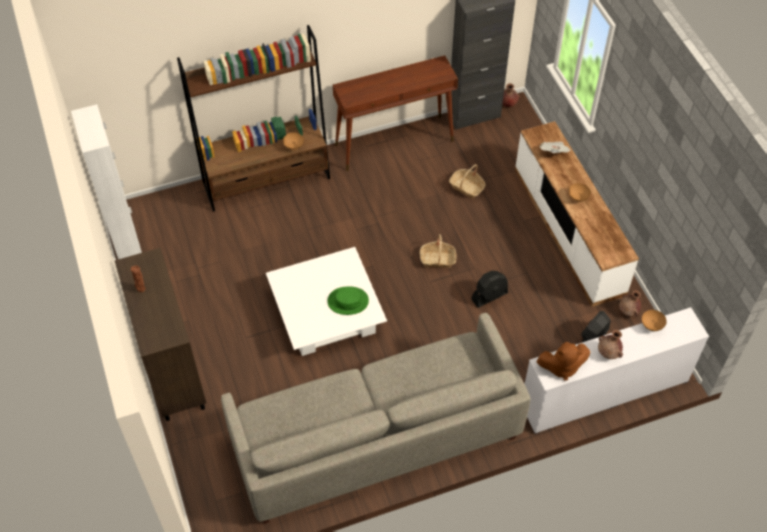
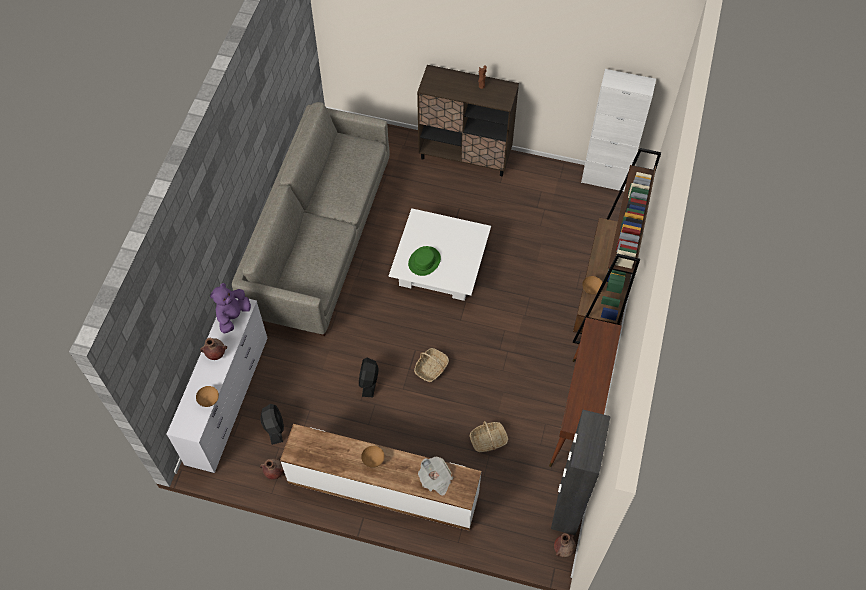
camera: 125 degrees right, 5 degrees up
(561, 367) = (233, 316): brown plush toy -> purple plush toy

